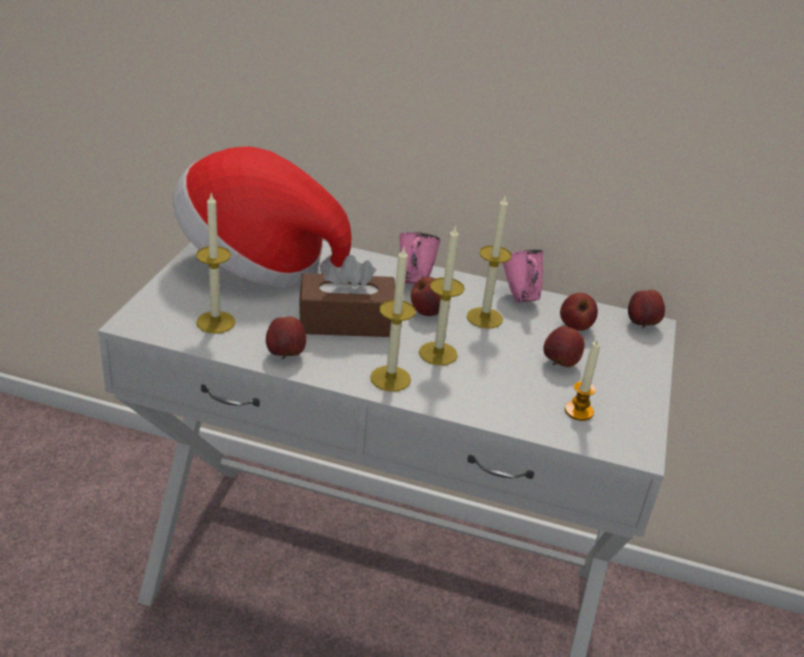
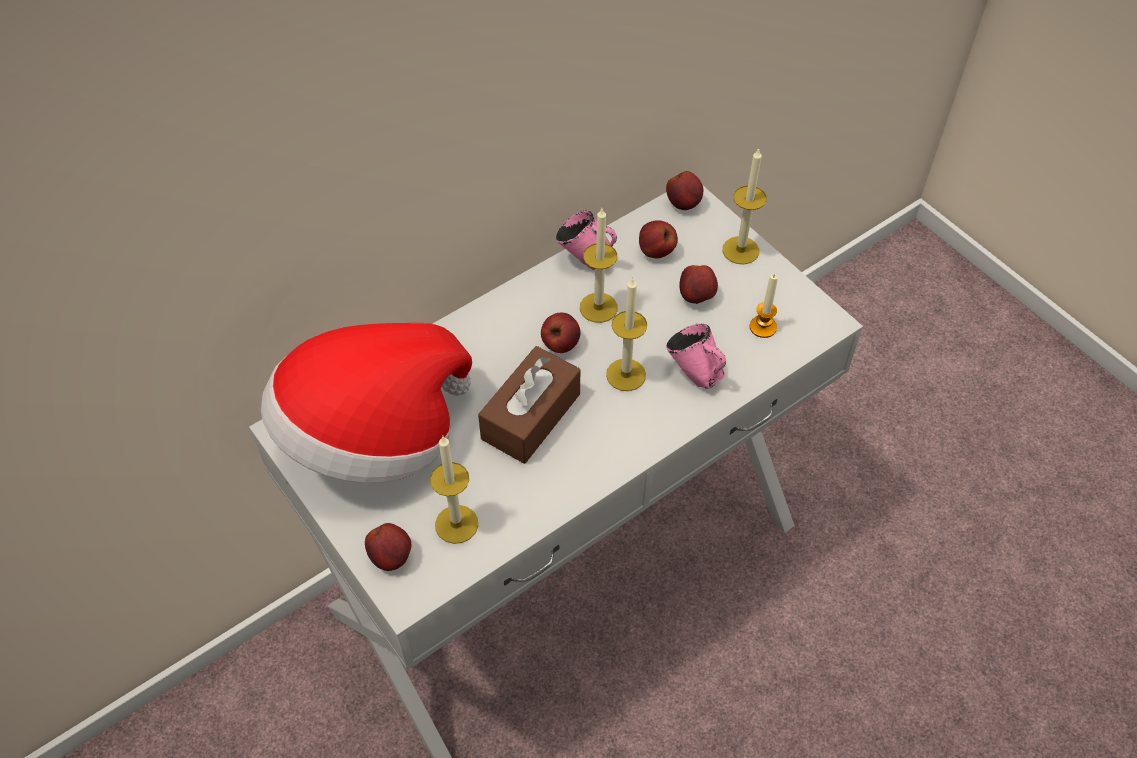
camera: 50 degrees left, 20 degrees up
(285, 354) = (549, 492): apple -> apple (392, 557)
(390, 378) = (637, 431): candle -> candle (740, 250)
(414, 280) = (502, 323): pink mug -> pink mug (695, 375)

